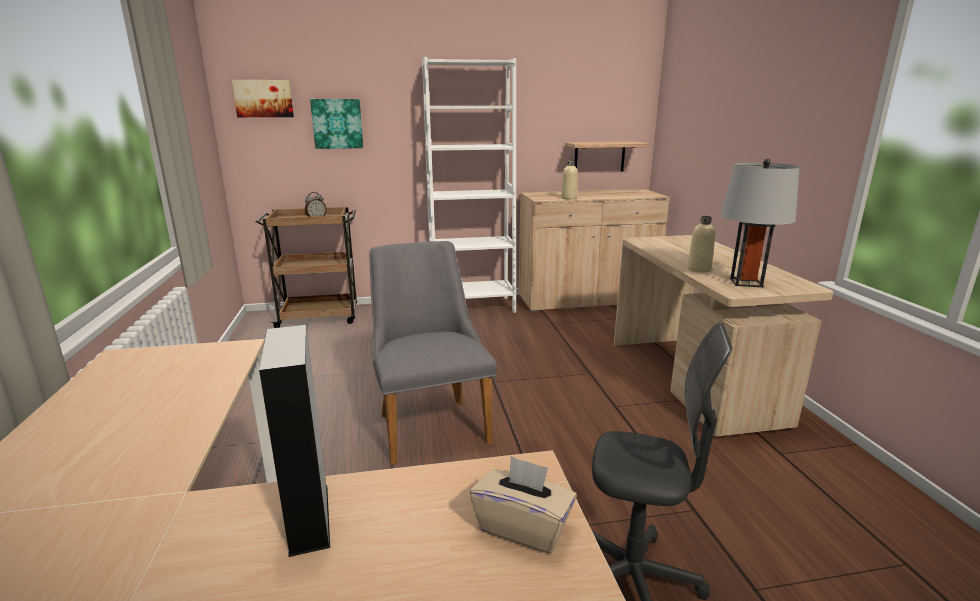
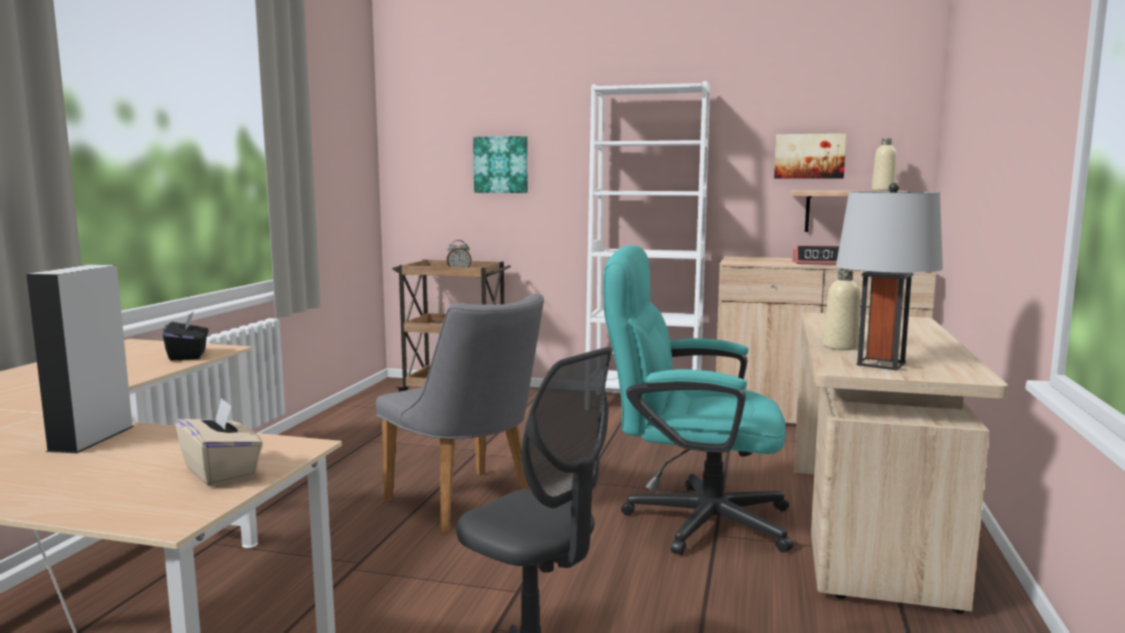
camera: 25 degrees right, 10 degrees down
(218, 364) = (188, 355): none -> black tissue box
(263, 98) = (428, 137): picture -> picture (809, 156)
(430, 422) = (468, 505): grey chair -> grey chair turned 135 degrees clockwise
(569, 198) = (775, 263): beige bottle -> beige bottle (883, 190)
(590, 397) = (691, 519): none -> turquoise office chair
(592, 195) = (817, 263): none -> alarm clock

